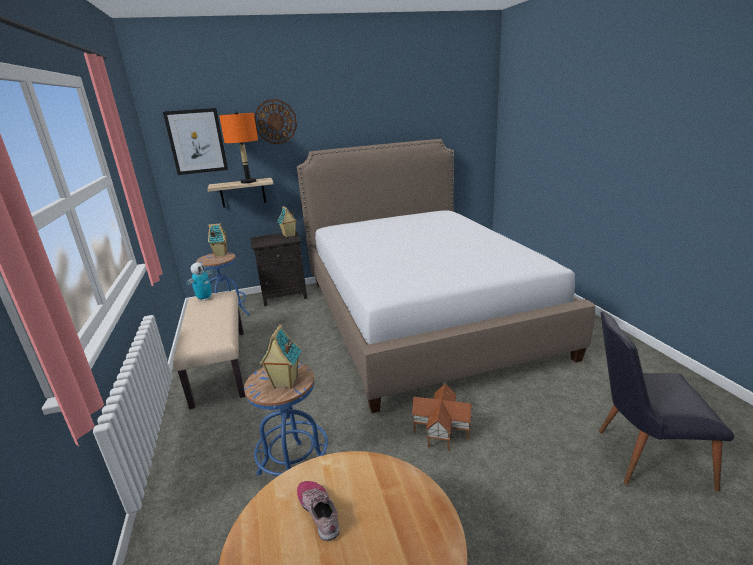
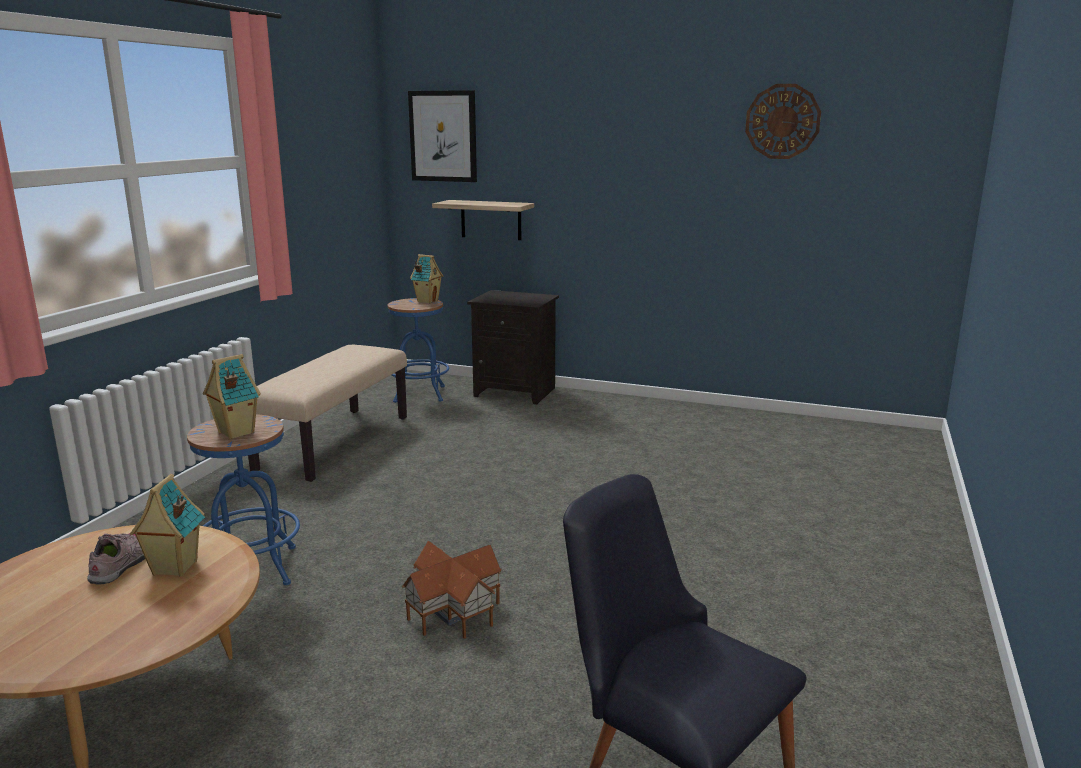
camera: 35 degrees right, 5 degrees down
(205, 299) = (354, 348): toy robot -> none
(248, 182) = (492, 203): orange table lamp -> none
(275, 121) = (552, 117): wall clock -> wall clock (782, 121)
(289, 235) = (537, 298): toy house -> toy house (173, 568)
(421, 315) = (657, 476): bed -> none

